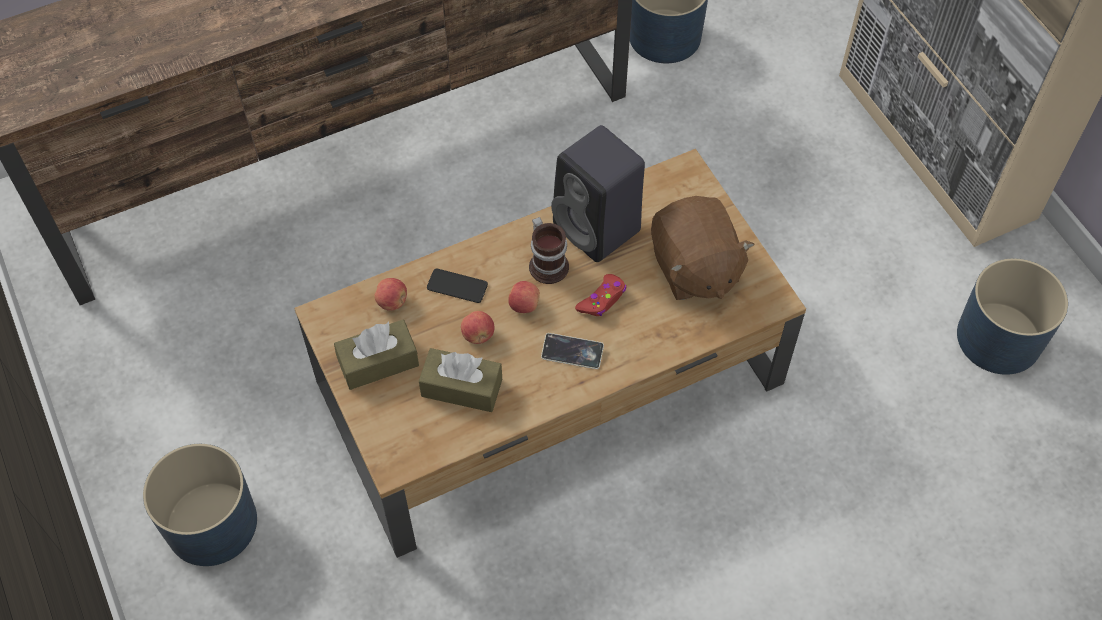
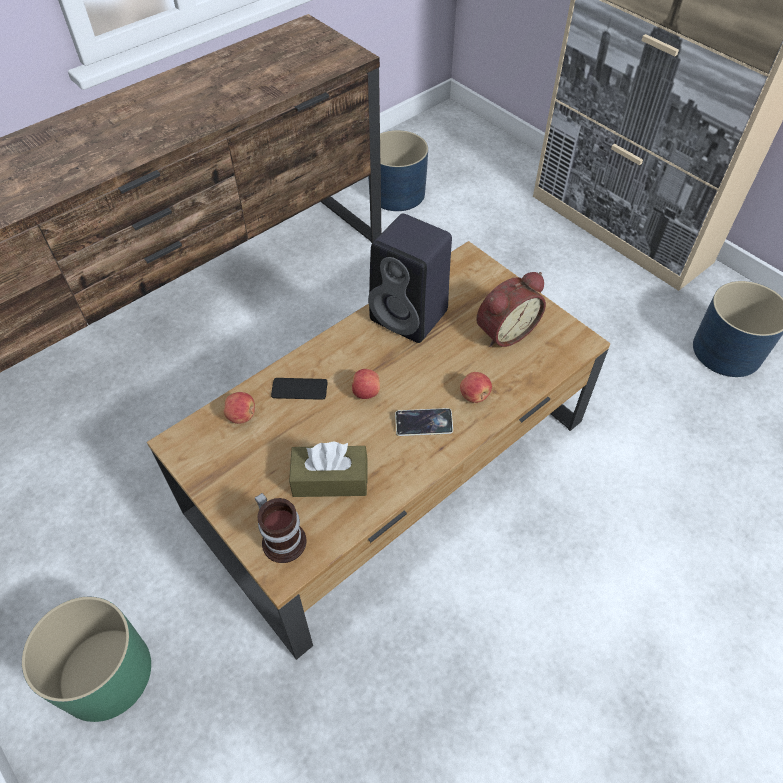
camera: 15 degrees left, 5 degrees down
(211, 523) = (105, 673): blue planter -> green planter
(378, 362) = (242, 474): brown tissue box -> none
(478, 335) = (331, 428): apple -> apple (474, 395)
(548, 263) = (376, 352): mug -> mug (283, 537)
(602, 300) = (434, 373): red game controller -> none
(694, 268) = (504, 331): brown plush toy -> alarm clock

